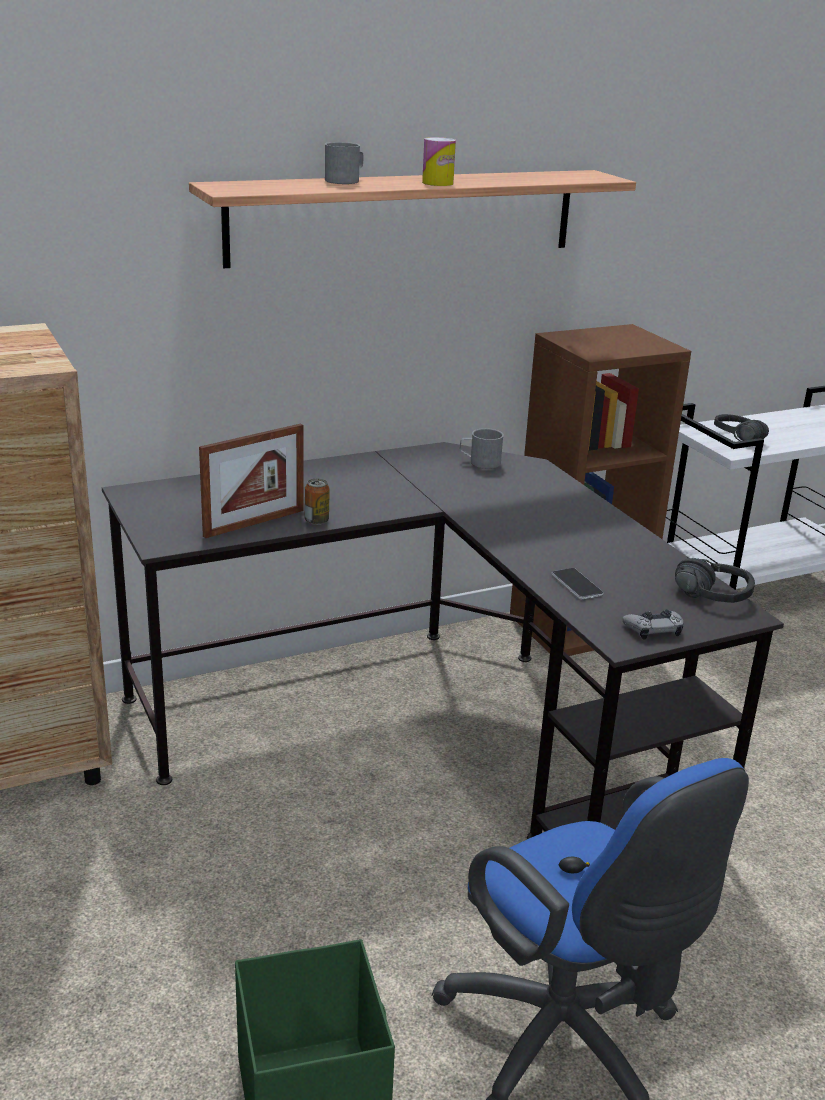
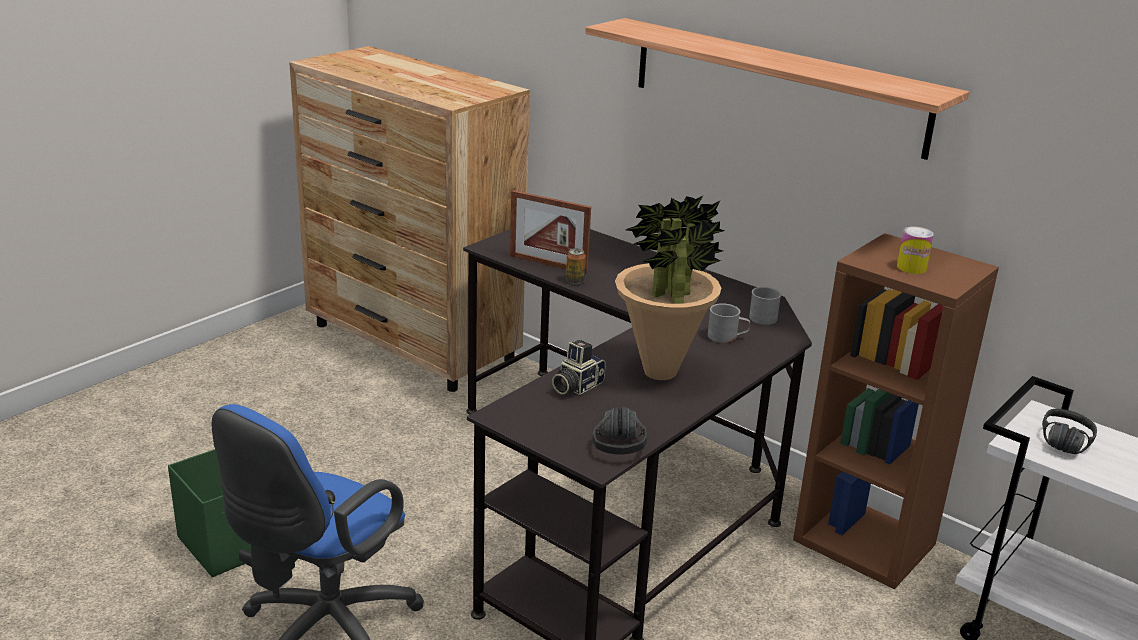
camera: 65 degrees right, 0 degrees up
(345, 180) = (713, 41): grey mug -> grey mug (727, 337)
(437, 183) = (762, 59): can -> can (911, 268)
(568, 536) = (660, 372): none -> potted plant
(576, 585) = (576, 386): phone -> camera
(653, 629) = (533, 425): grey game controller -> none

